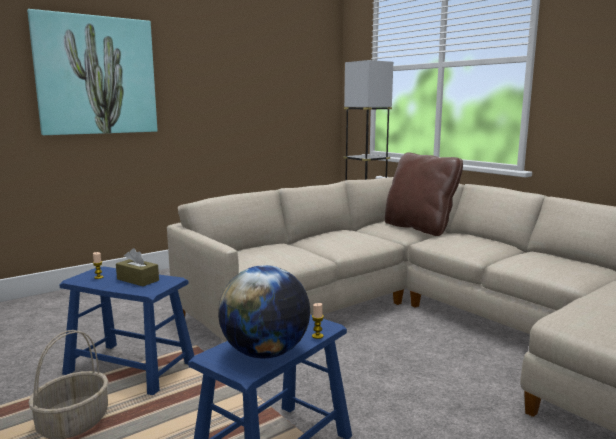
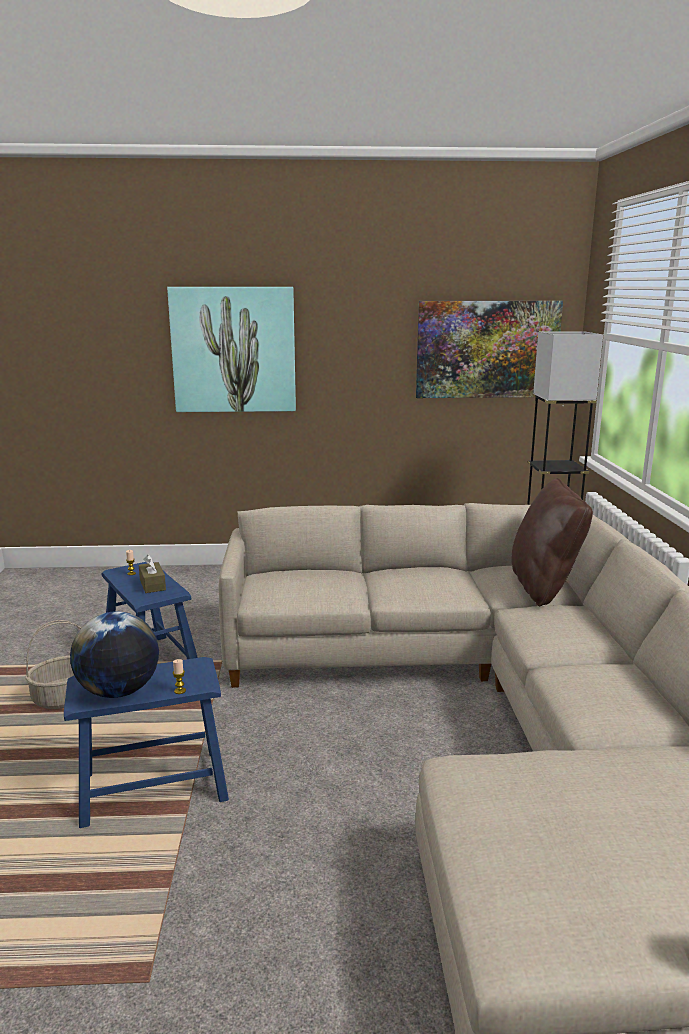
camera: 35 degrees right, 5 degrees up
(290, 82) = (487, 349): none -> picture

